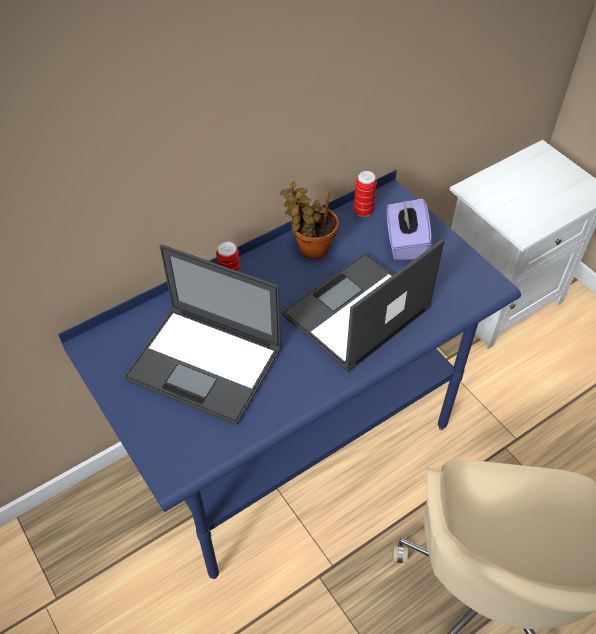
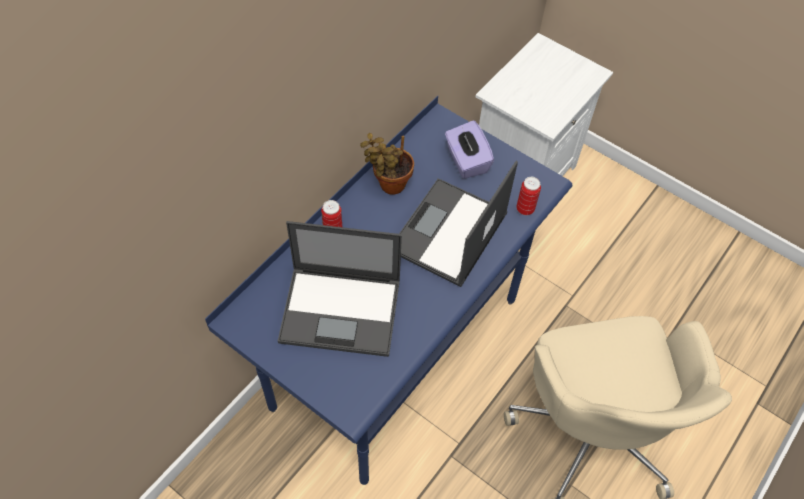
camera: 20 degrees left, 5 degrees up
(363, 211) = (421, 140): can -> can (525, 209)

